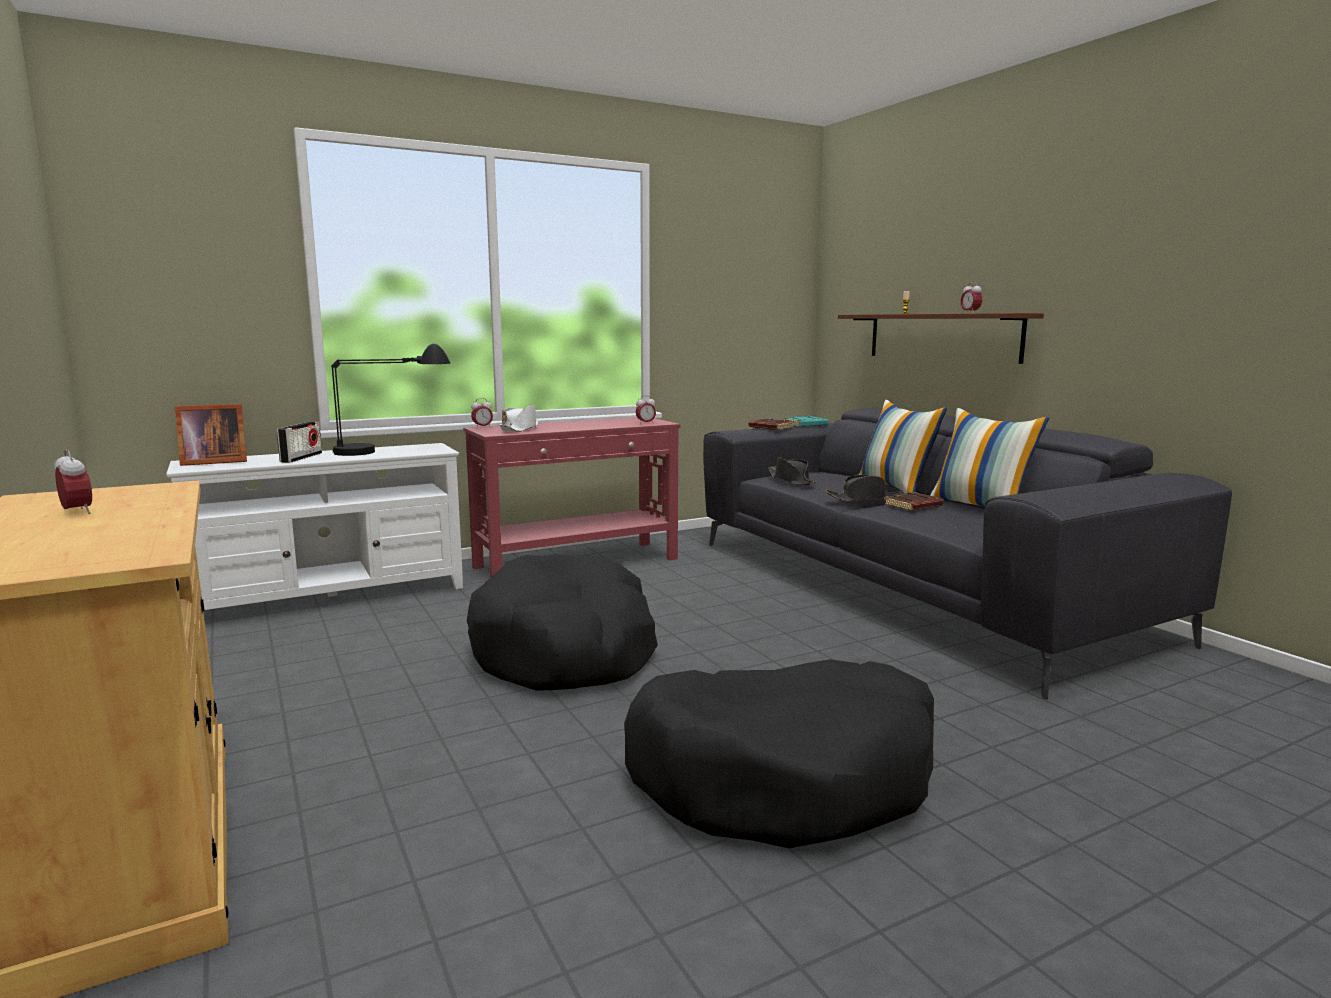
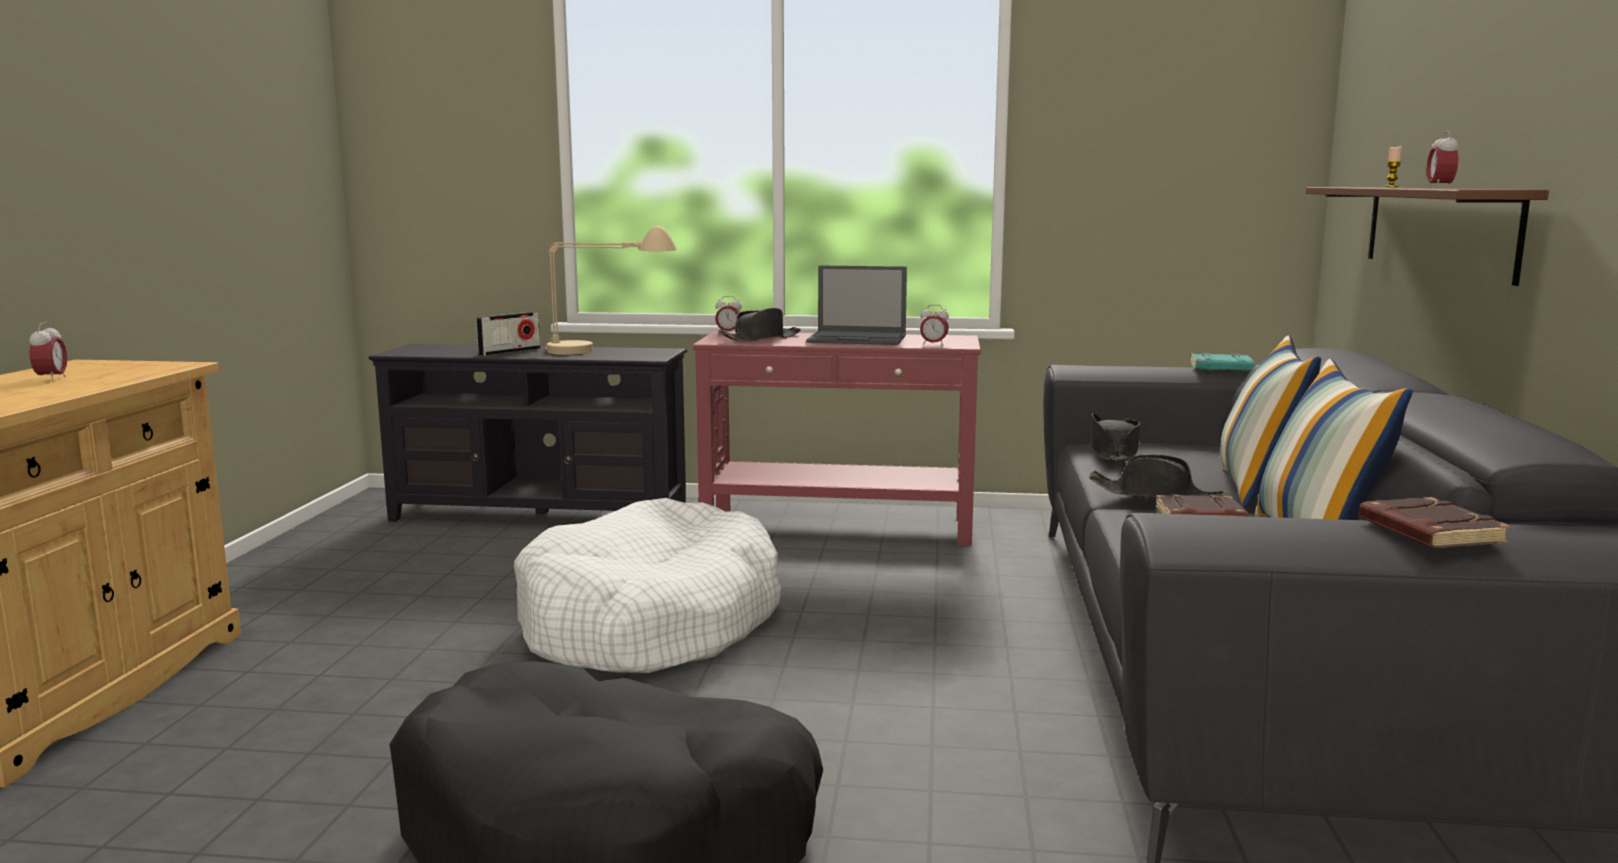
camera: 35 degrees right, 0 degrees up
(212, 462) = (430, 348): picture frame -> none
(333, 597) = (540, 515): white tv stand -> black tv stand
(391, 450) = (608, 352): black table lamp -> beige table lamp
(520, 429) = (760, 339): white hat -> black hat
(566, 649) = (650, 623): black dog bed -> white dog bed
(586, 424) = (858, 339): none -> laptop
(770, 428) = (1147, 367): brown book -> brown book (1427, 532)

